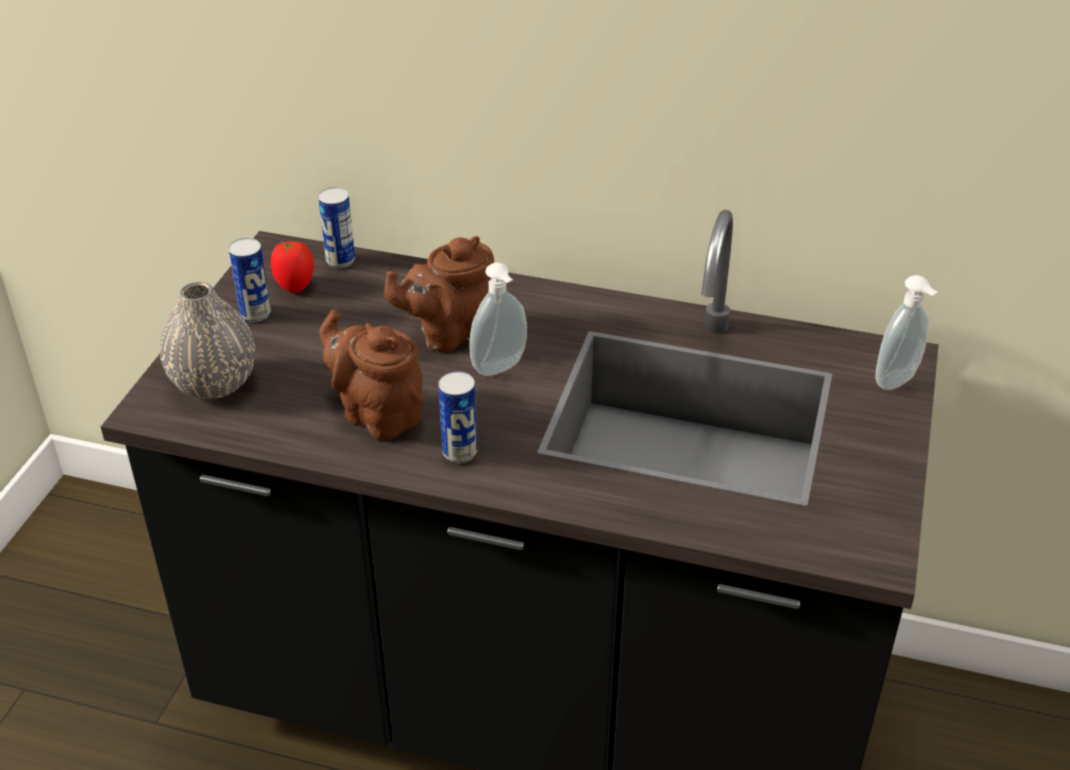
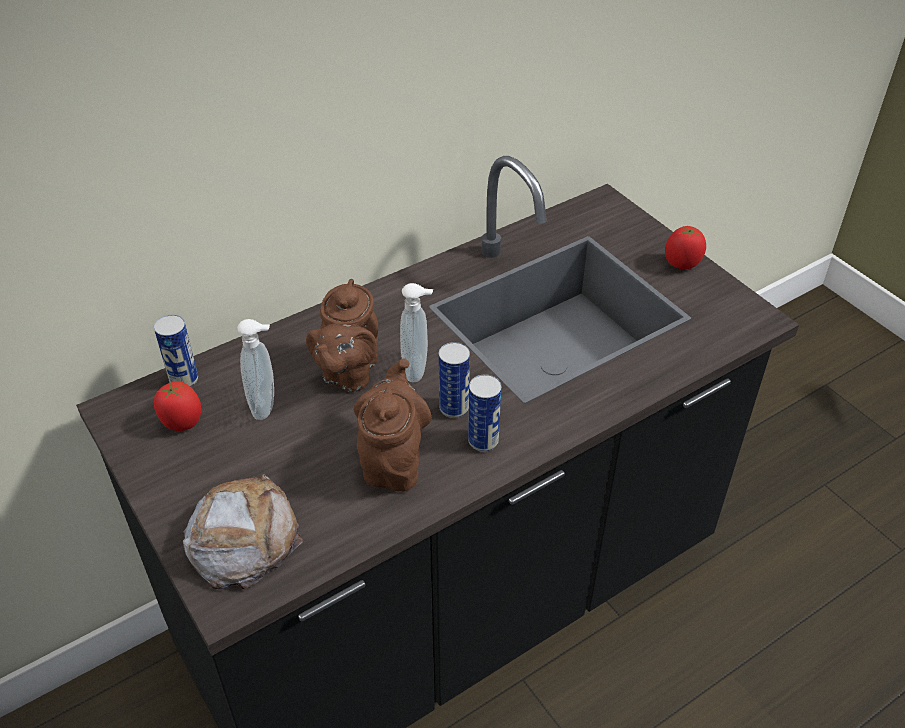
camera: 50 degrees left, 5 degrees up
(214, 383) = (243, 538): grey vase -> bread
(255, 313) = (185, 465): can -> can (454, 408)
(378, 414) = (393, 460): brown teapot -> brown teapot turned 105 degrees clockwise
(885, 458) = (682, 264): none -> tomato
(898, 382) = (623, 217): soap dispenser -> soap dispenser (266, 405)

